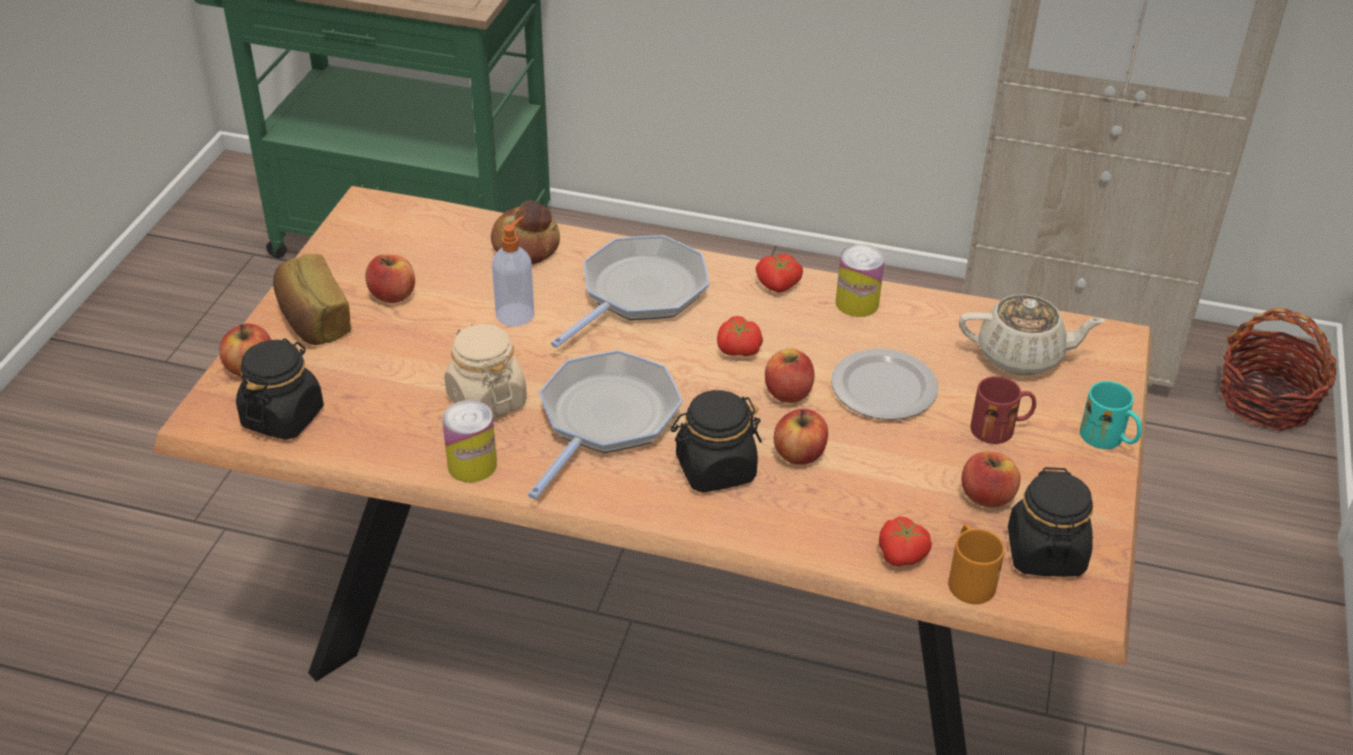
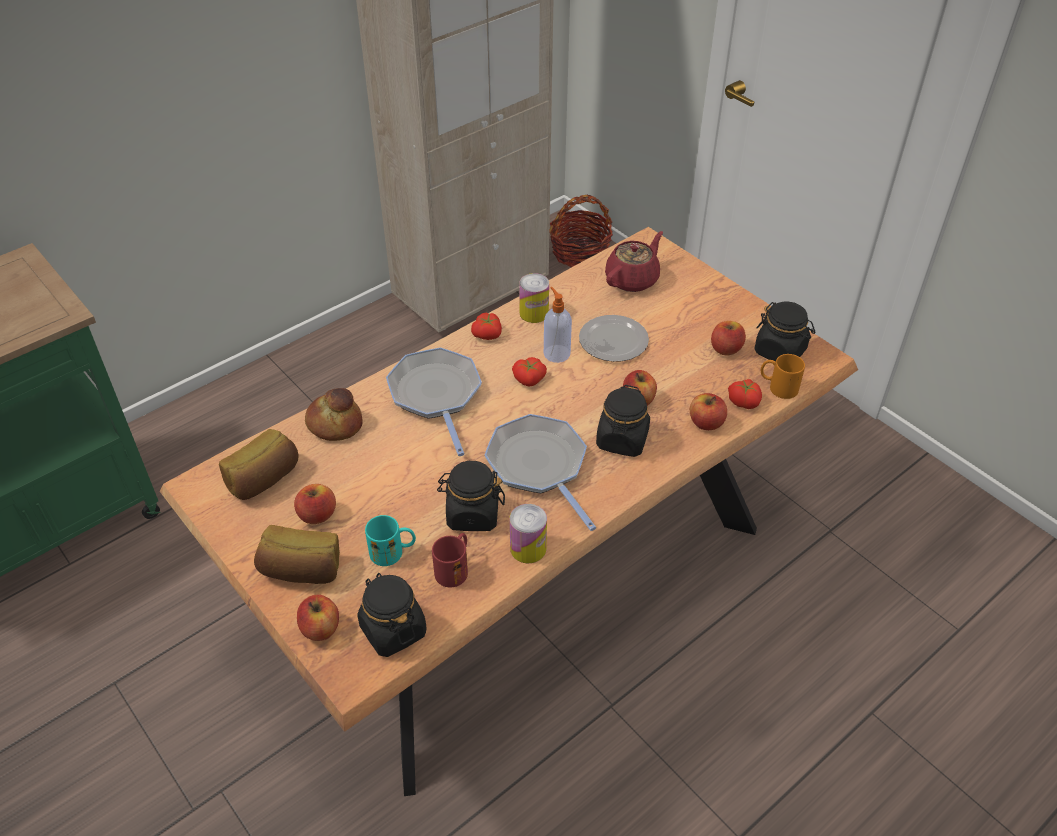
camera: 55 degrees left, 5 degrees up
(410, 239) = (264, 479): none -> bread
(486, 400) = (472, 514): beige jar -> black jar
(516, 314) = (400, 461): soap dispenser -> soap dispenser (556, 353)
(788, 393) = (584, 379): apple -> apple (706, 423)
(1000, 428) = (680, 316): red mug -> red mug (454, 568)
(1022, 356) = (632, 279): beige teapot -> red teapot
(1109, 439) = (718, 286): turquoise mug -> turquoise mug (393, 552)

